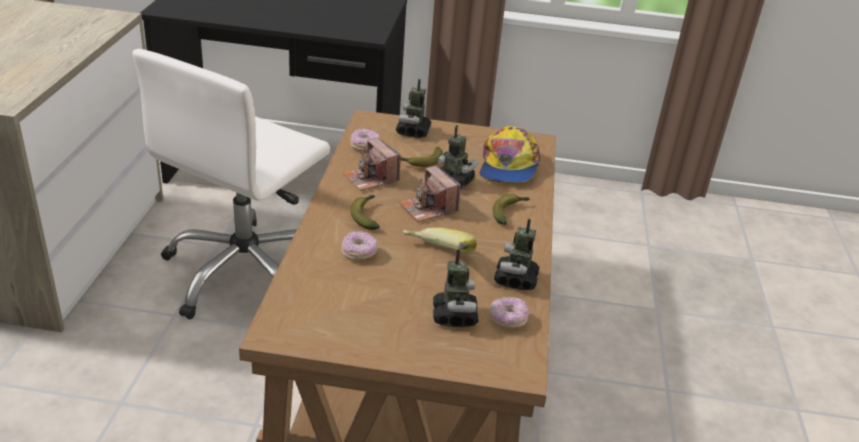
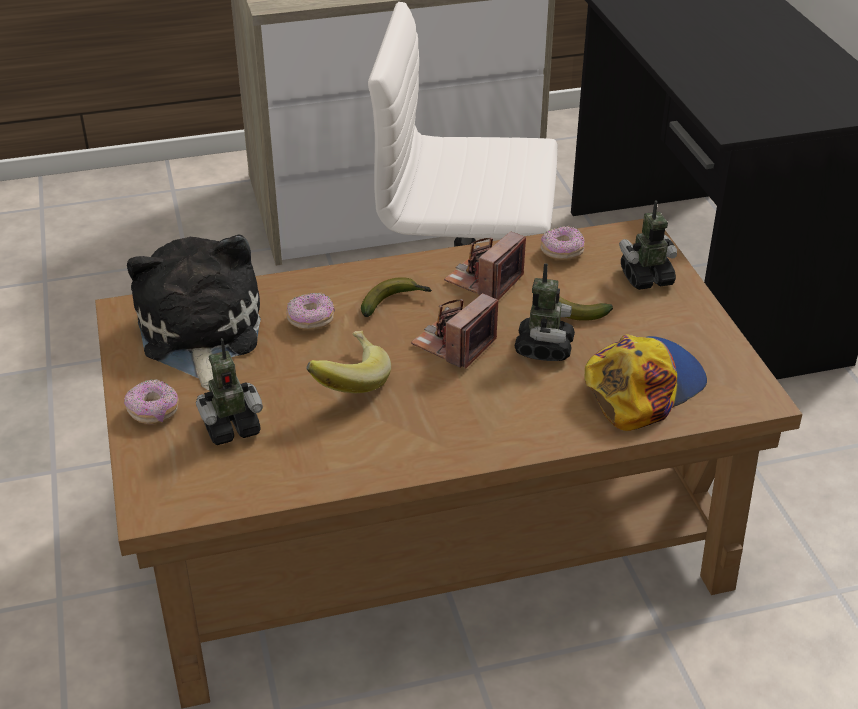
camera: 70 degrees right, 5 degrees up
(335, 305) = (199, 334): none -> plush toy
(508, 166) = (642, 386): cap -> cap turned 150 degrees clockwise
(508, 320) = (250, 474): donut -> donut (153, 411)
(509, 212) = (509, 417): banana -> none
(515, 280) = (344, 461): toy robot -> none

